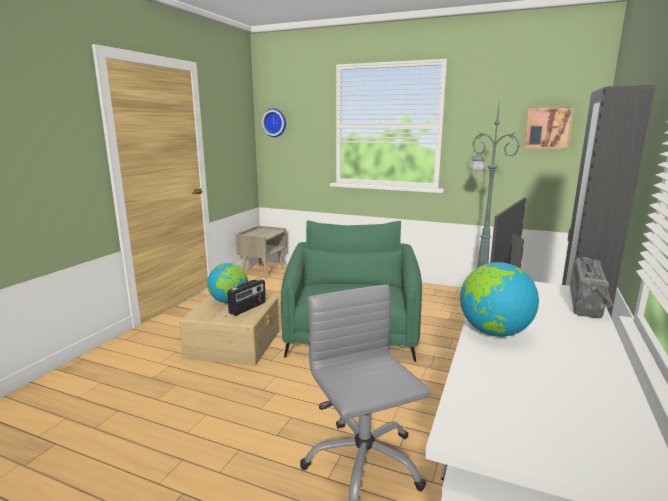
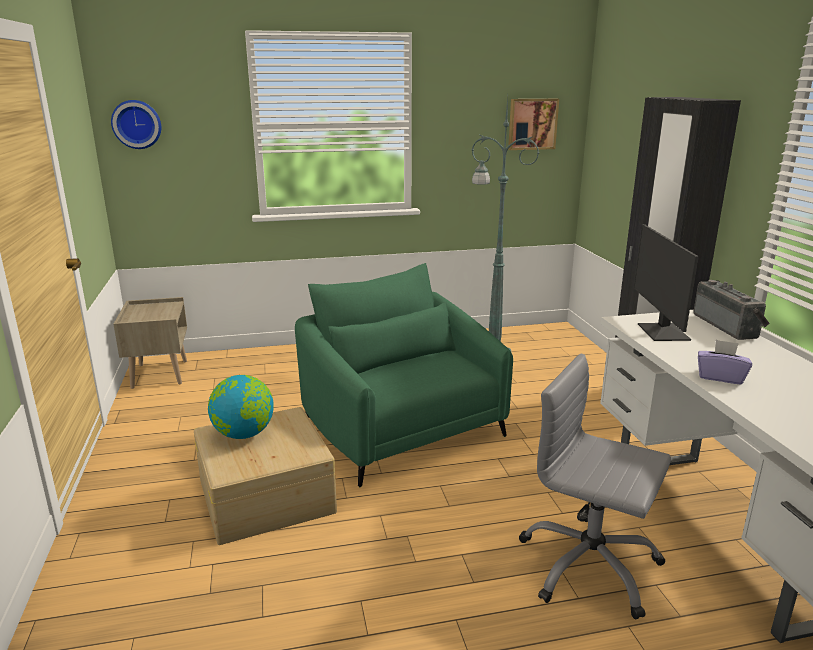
camera: 35 degrees left, 5 degrees up
(248, 308) = (288, 435): radio -> none
(494, 332) = (720, 377): globe -> purple tissue box

